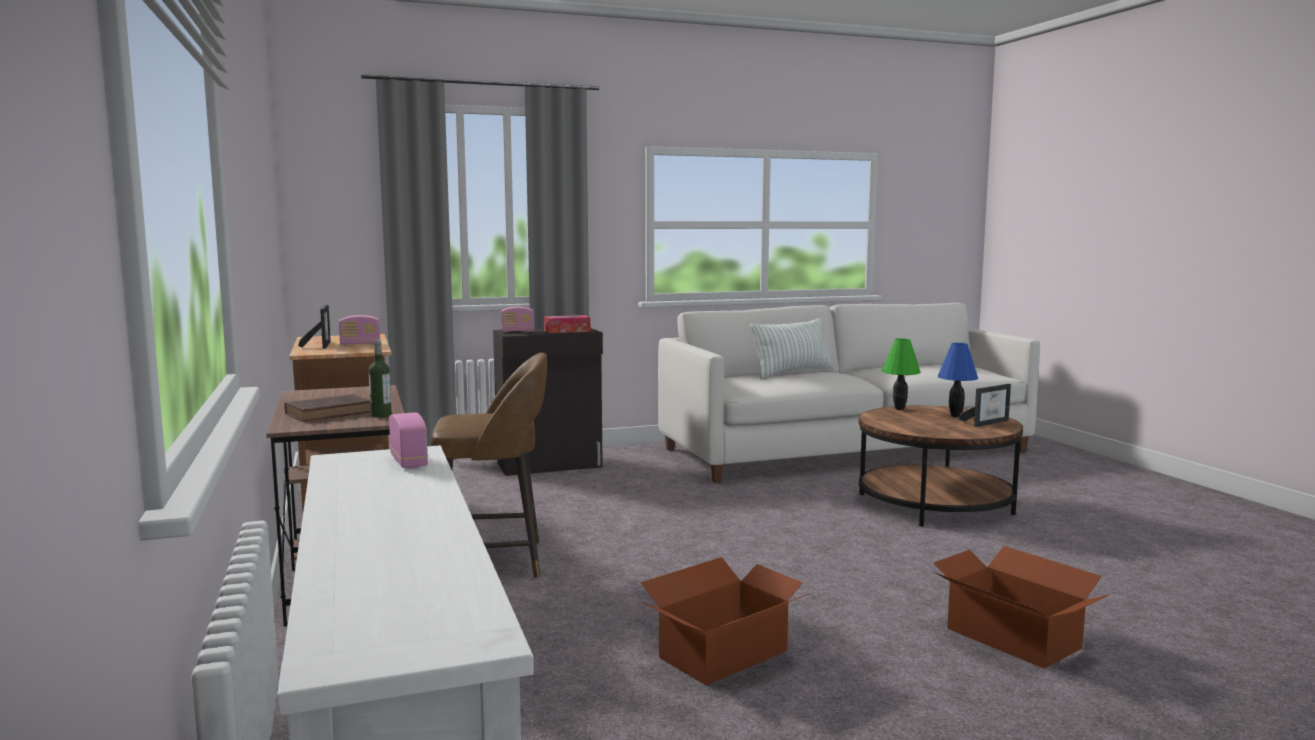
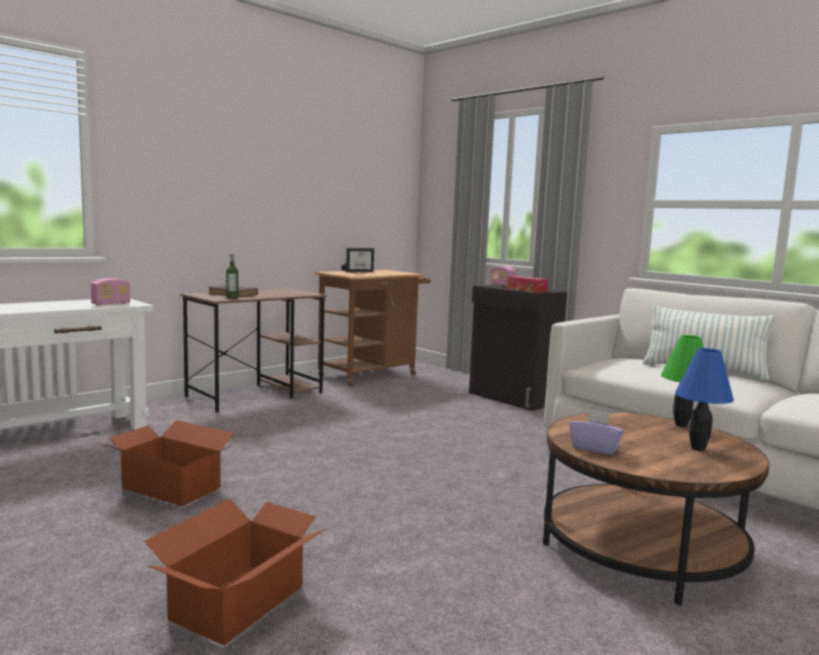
camera: 65 degrees right, 0 degrees up
(360, 344) = (370, 274): radio -> none
(493, 561) = (299, 415): brown stool -> none
(954, 432) = (595, 448): none -> purple tissue box
(987, 422) = (690, 464): picture frame -> none

